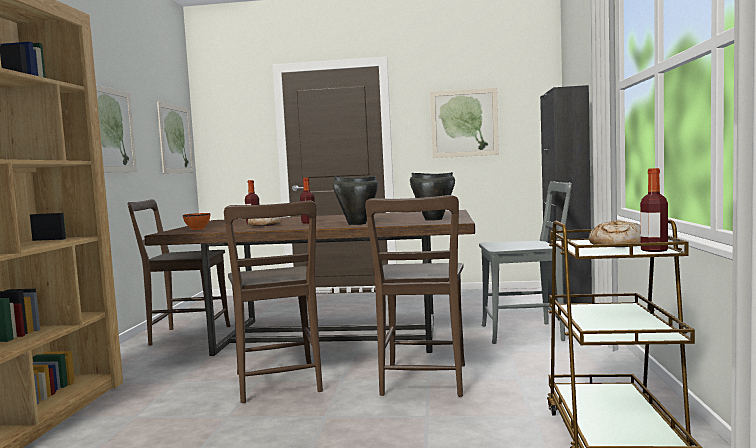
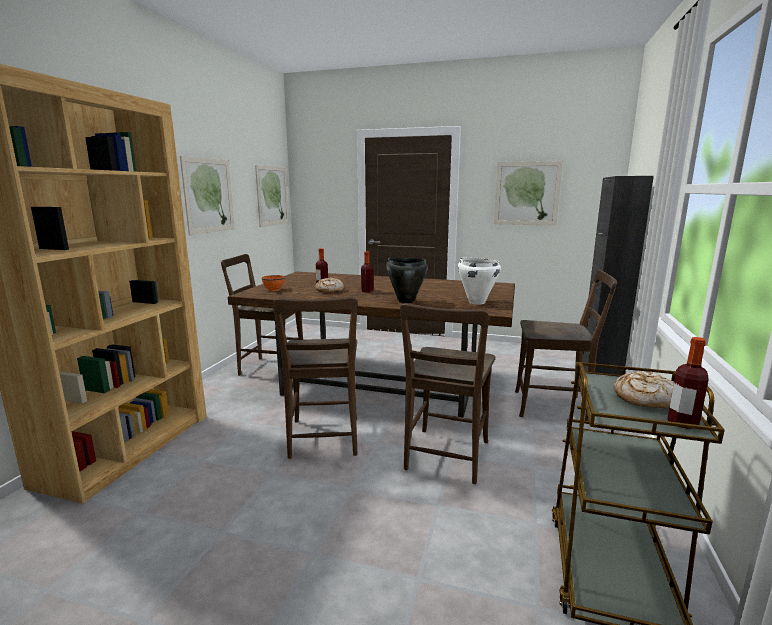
camera: 10 degrees right, 10 degrees up
(433, 219) = (476, 302): black cooking pot -> white cooking pot
(527, 333) = (554, 407): grey chair -> brown chair

